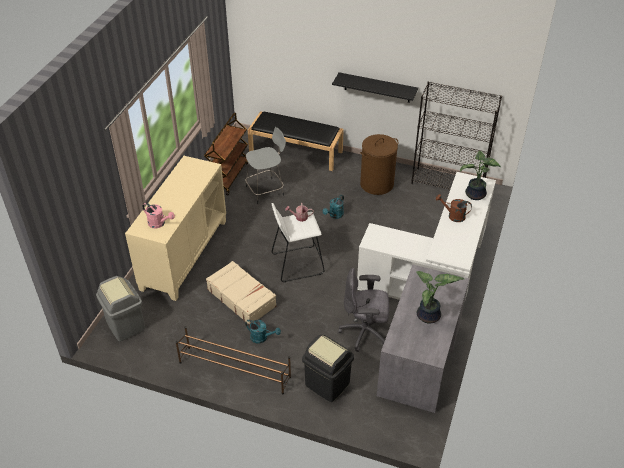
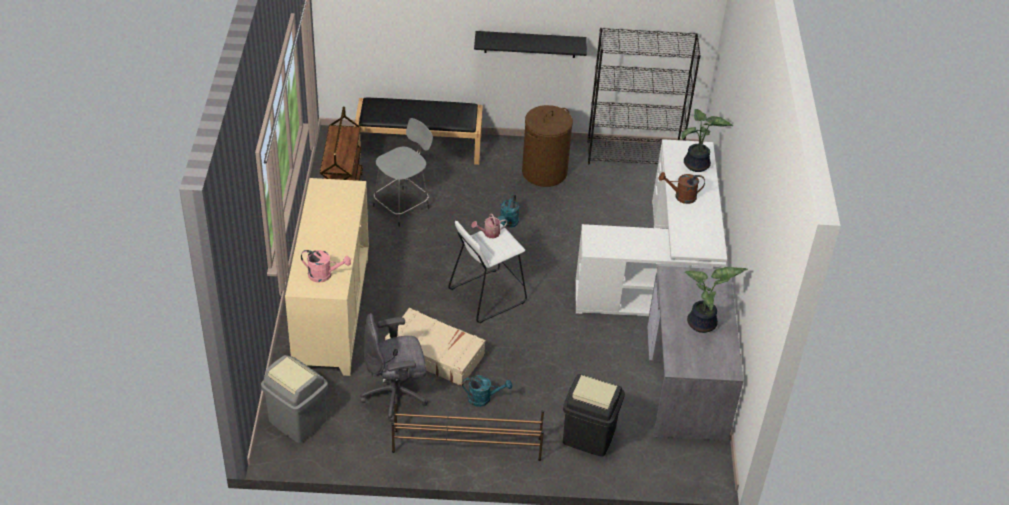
camera: 20 degrees left, 0 degrees up
(365, 332) = (608, 364): grey office chair -> grey office chair (395, 395)

